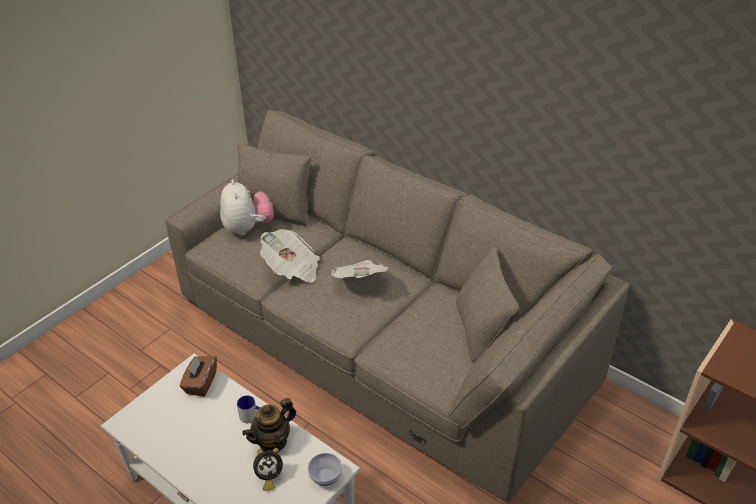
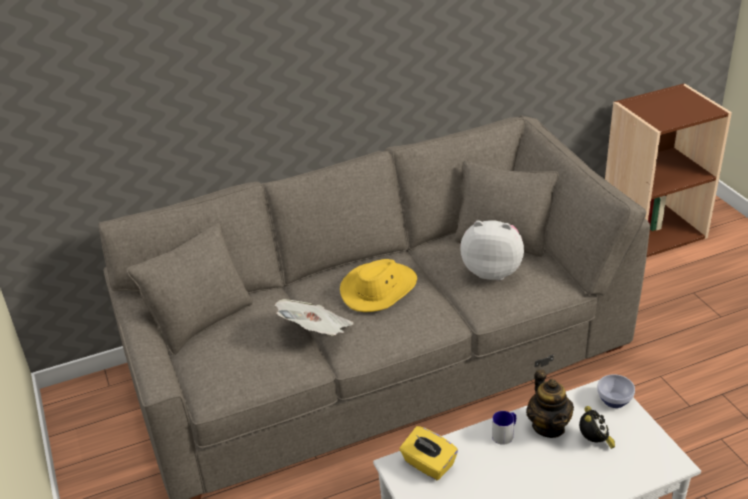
camera: 60 degrees left, 5 degrees down
(200, 383) = (428, 464): brown tissue box -> yellow tissue box
(248, 228) = (212, 348): plush toy -> plush toy (492, 271)
(360, 281) = (379, 289): newspaper -> yellow hat

